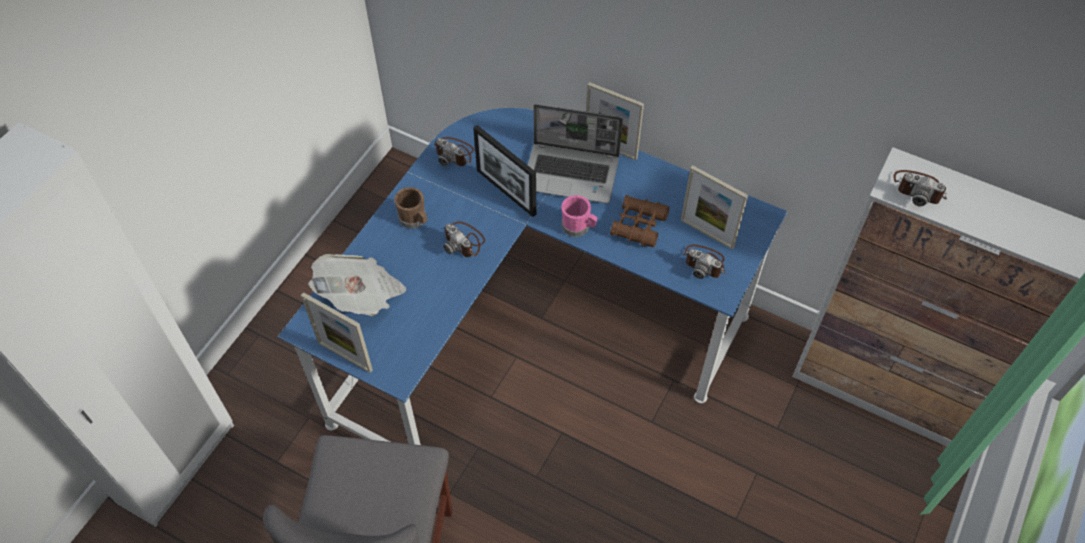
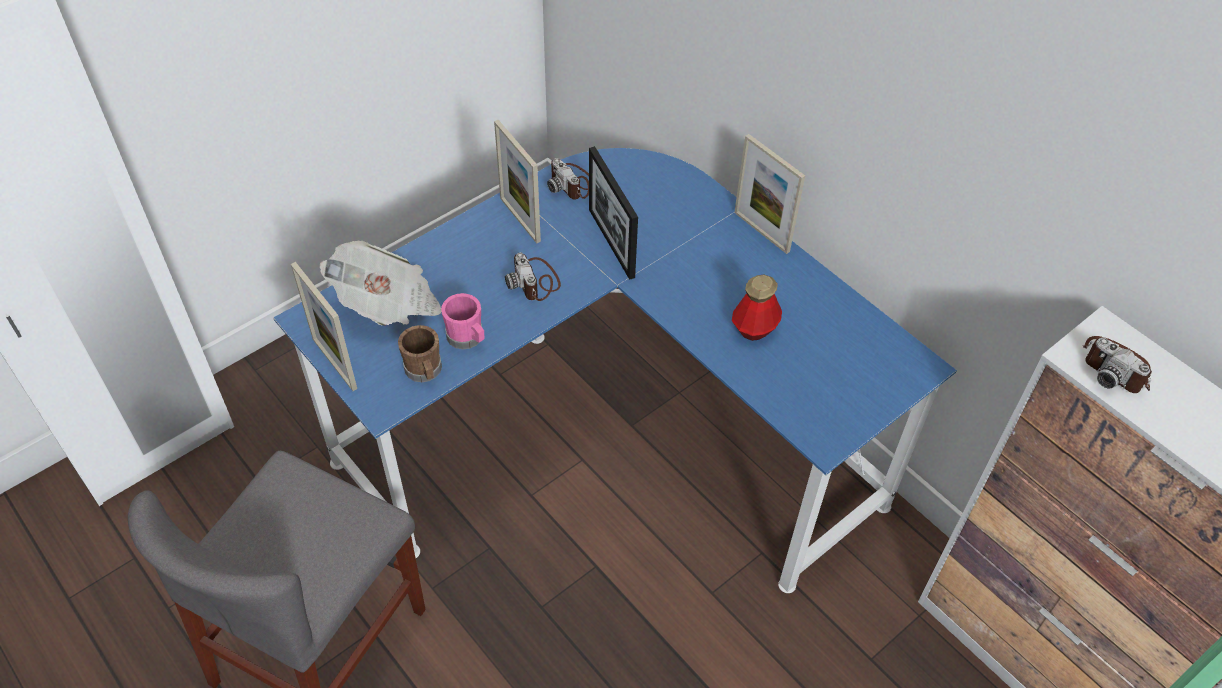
camera: 20 degrees right, 5 degrees down
(414, 220) = (490, 241): brown mug -> brown mug (424, 371)
(572, 173) = (700, 246): laptop -> none
(578, 227) = (679, 307): pink mug -> pink mug (467, 338)
(638, 225) = (754, 328): brown binoculars -> bottle
(704, 263) = (818, 398): camera -> none
(707, 233) = (838, 364): picture frame -> picture frame (520, 219)

